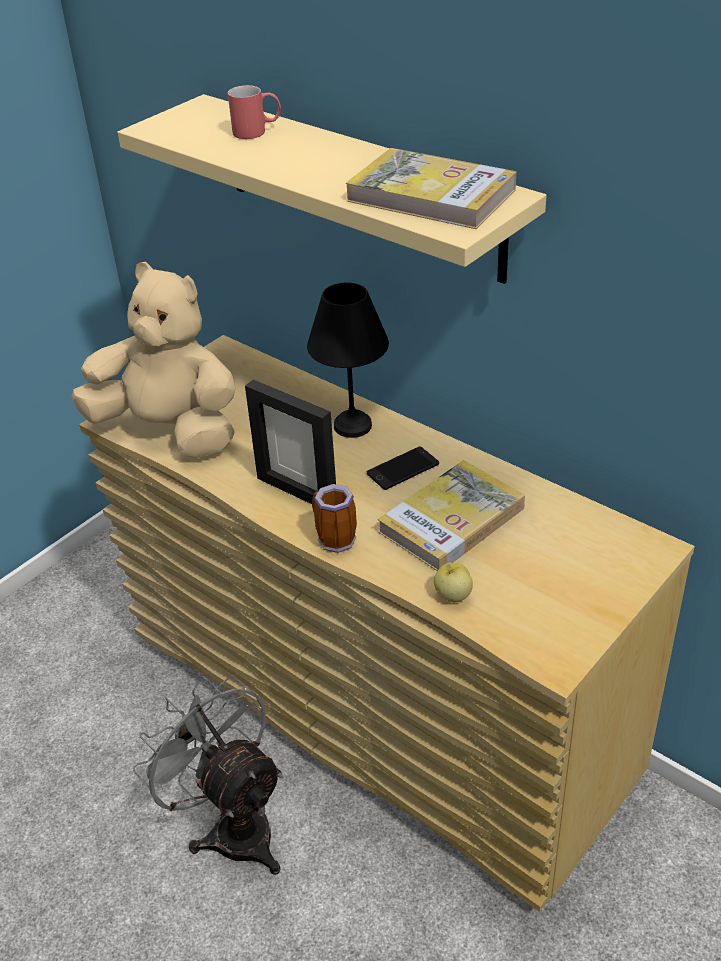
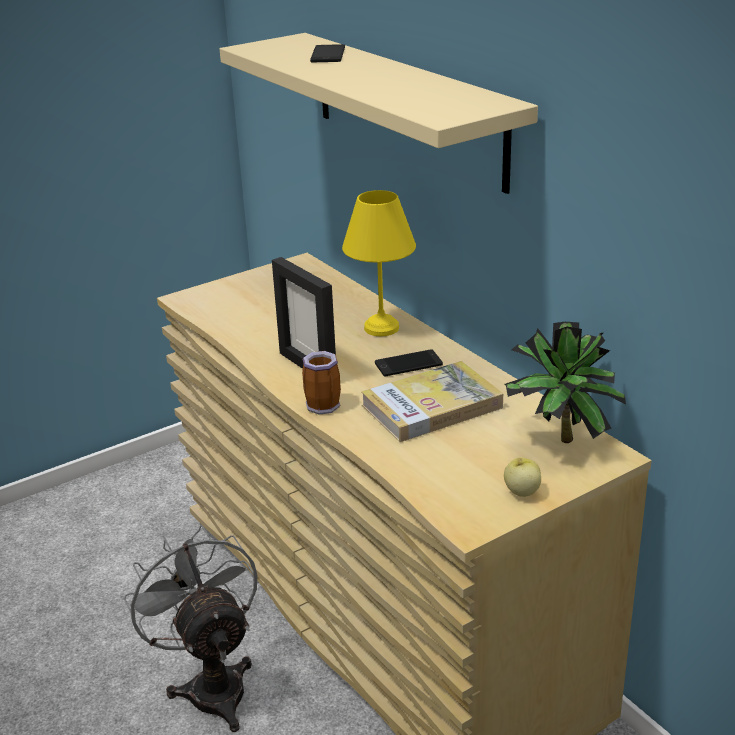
camera: 15 degrees right, 10 degrees down
(170, 430) = (226, 311): beige plush toy -> none
(257, 131) = (328, 54): red mug -> phone
(354, 425) = (383, 328): black table lamp -> yellow table lamp
(431, 195) = (437, 98): book -> none
(452, 595) = (402, 460): apple -> apple (521, 492)
(596, 540) = (557, 441): none -> potted plant

